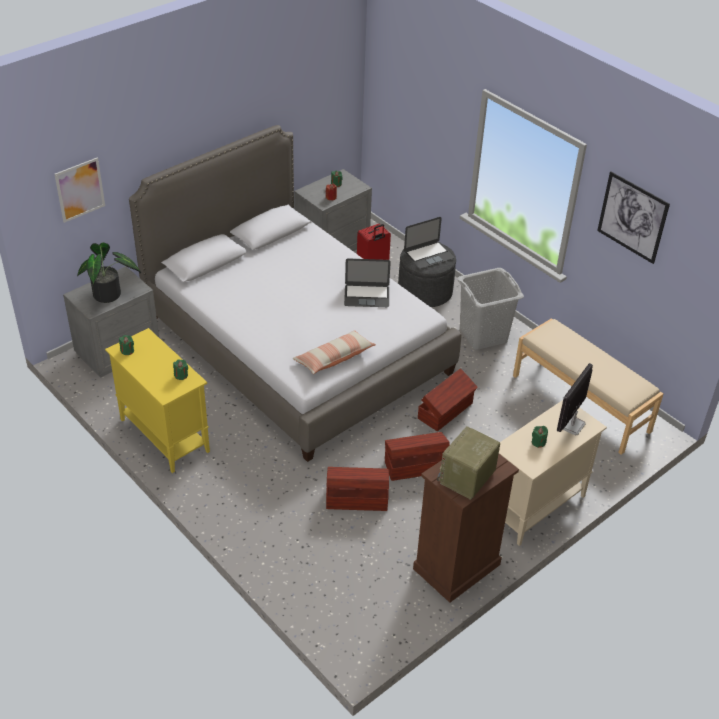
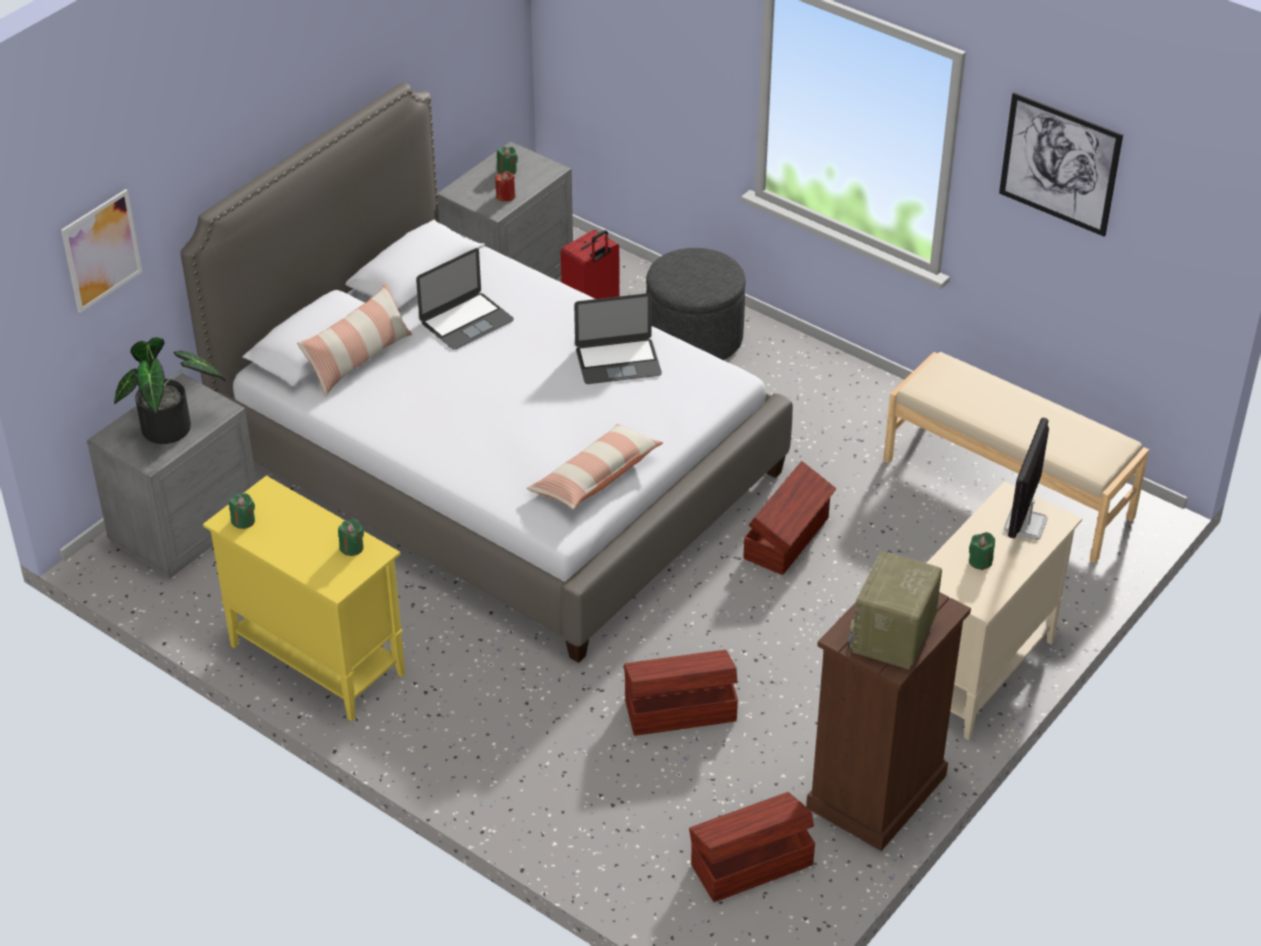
camera: 10 degrees left, 0 degrees up
(224, 273) = (359, 359): none -> pillow
(415, 465) = (762, 638): brown storage box -> brown storage box (750, 864)
(429, 255) = (697, 273): laptop -> laptop (466, 321)
(484, 335) = (816, 399): grey laundry basket -> none

